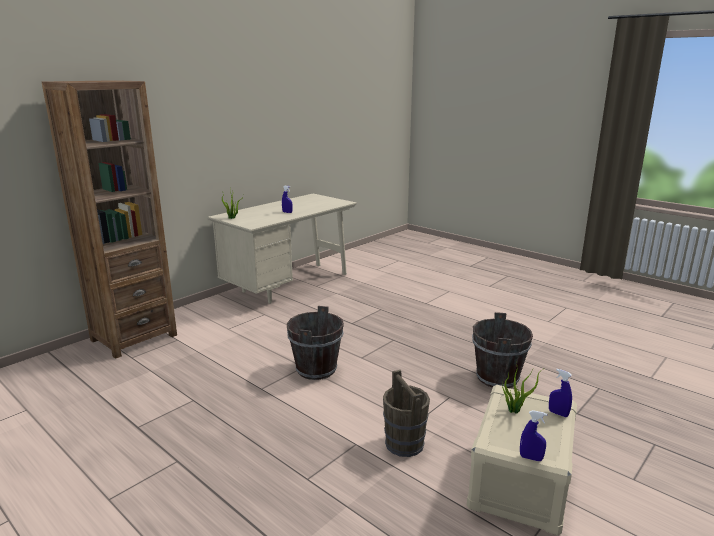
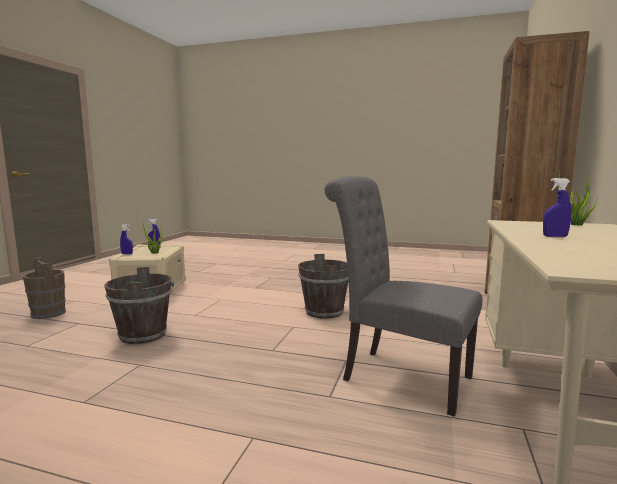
camera: 155 degrees right, 10 degrees down
(334, 310) = (399, 376): none -> grey chair
(404, 444) = (224, 292): brown bucket -> brown bucket (48, 313)

